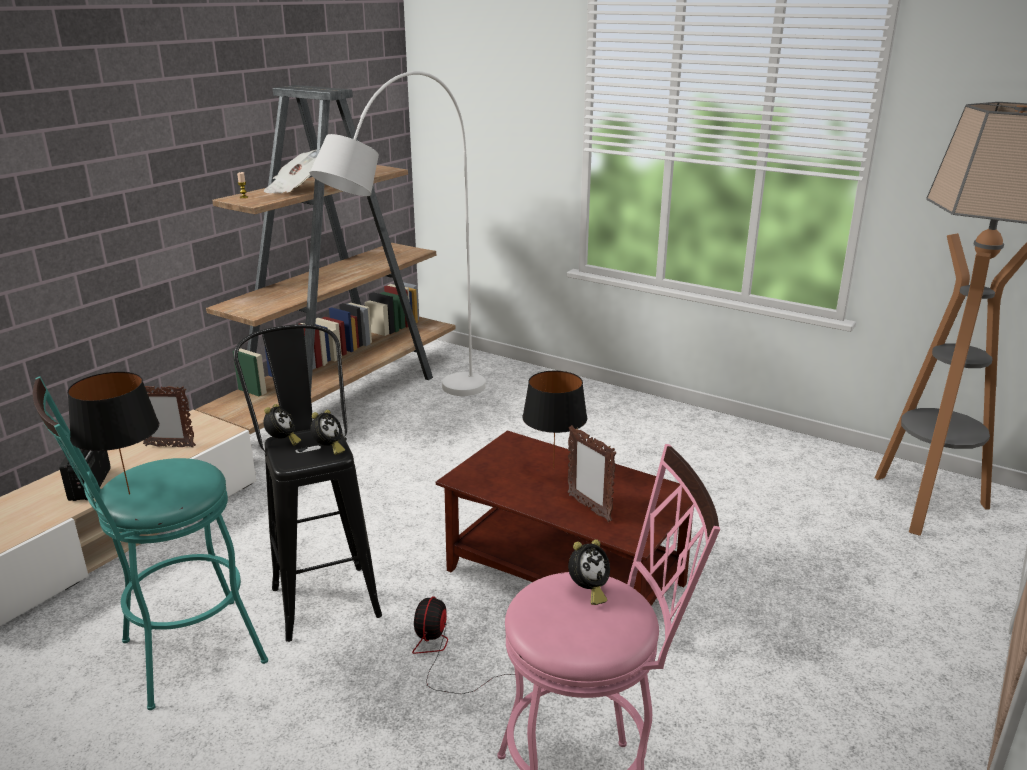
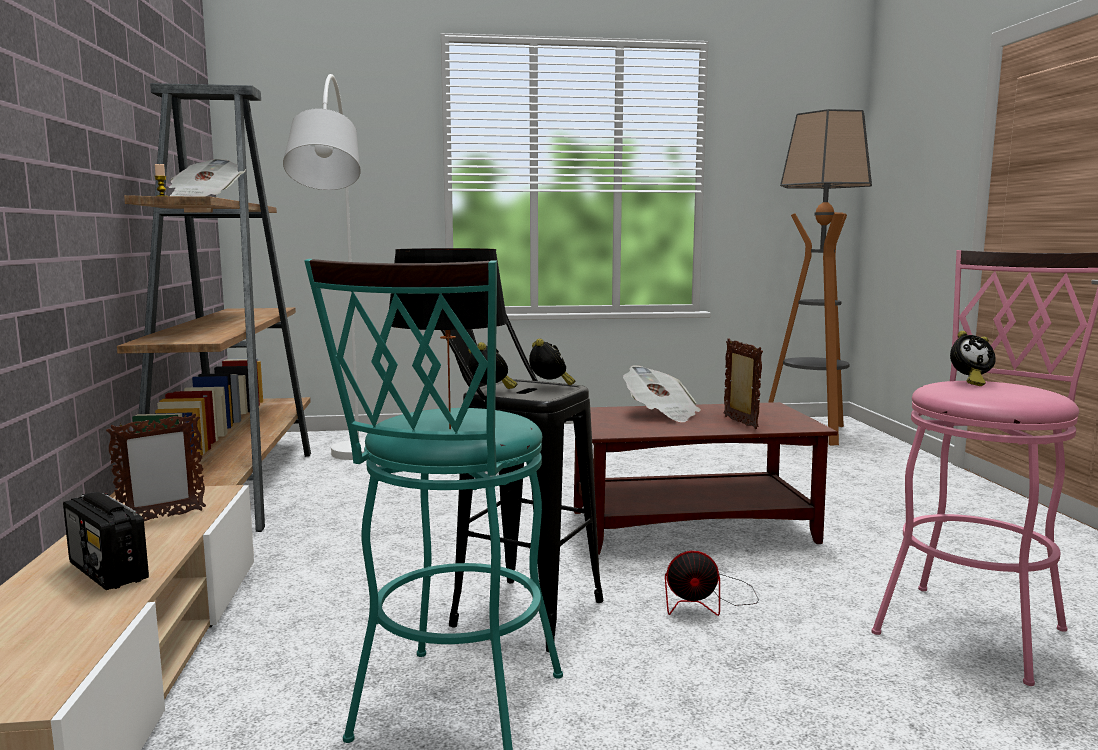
camera: 40 degrees left, 15 degrees down
(443, 656) = (706, 601): fan -> fan turned 60 degrees counterclockwise
(554, 468) = (661, 414): black table lamp -> newspaper
(588, 591) = (969, 382): alarm clock -> alarm clock turned 75 degrees clockwise
(589, 508) = (740, 423): picture frame -> picture frame turned 120 degrees counterclockwise

